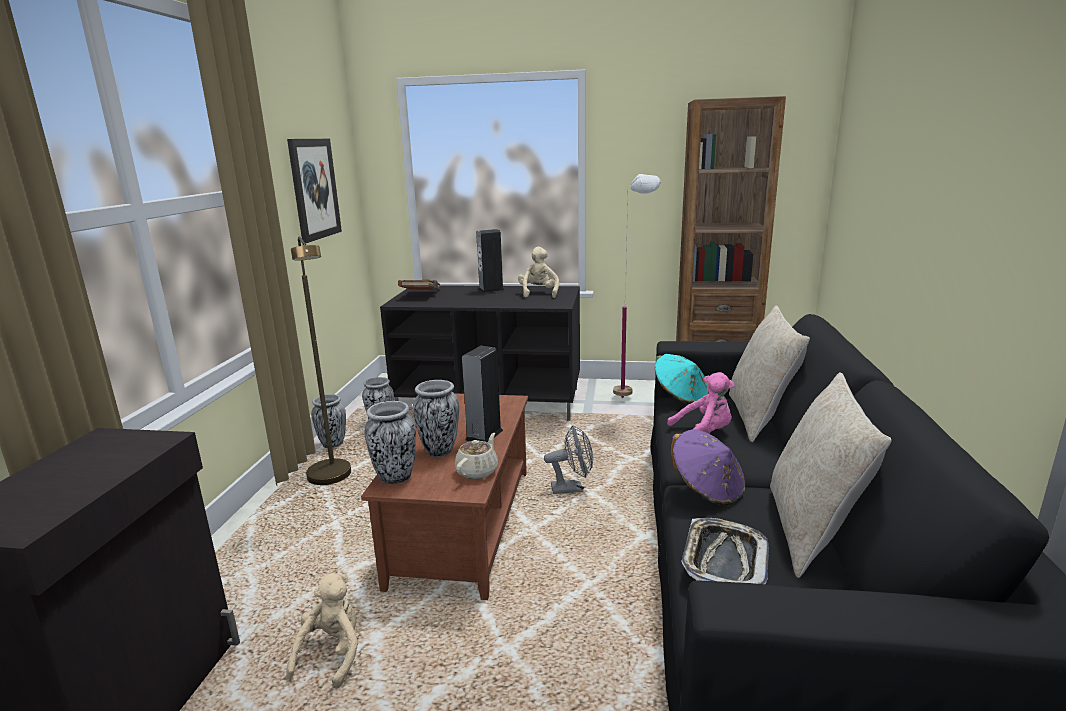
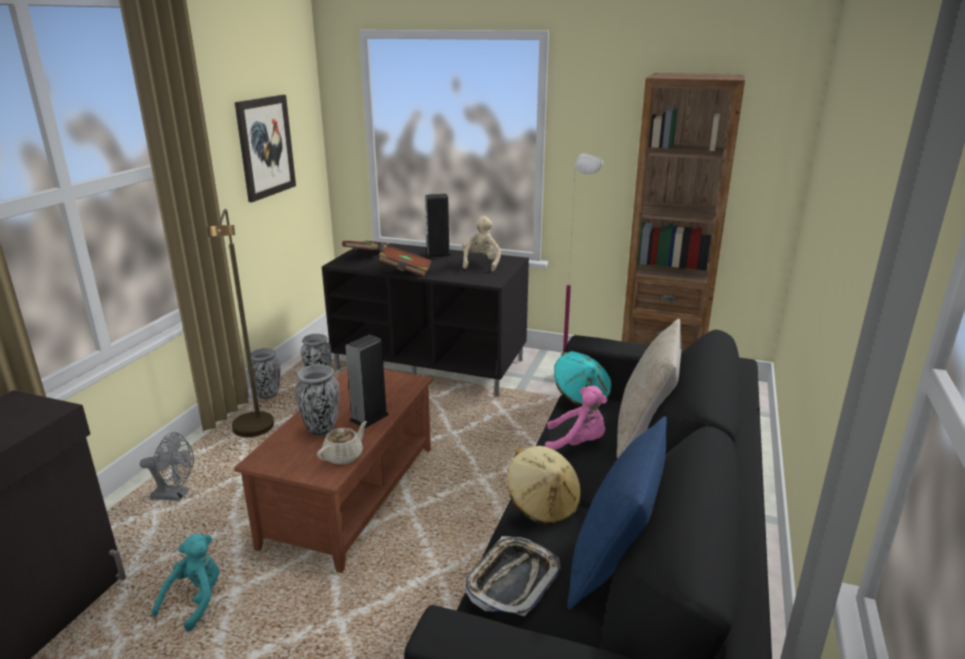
camera: 10 degrees right, 5 degrees up
(332, 654) = (196, 600): beige plush toy -> turquoise plush toy
(395, 477) = (270, 452): vase -> none
(468, 304) = (405, 271): none -> brown book
(572, 488) = (467, 472): grey fan -> grey fan (176, 495)
(707, 489) = (543, 505): purple hat -> beige hat
(811, 530) = (613, 564): beige pillow -> blue pillow

